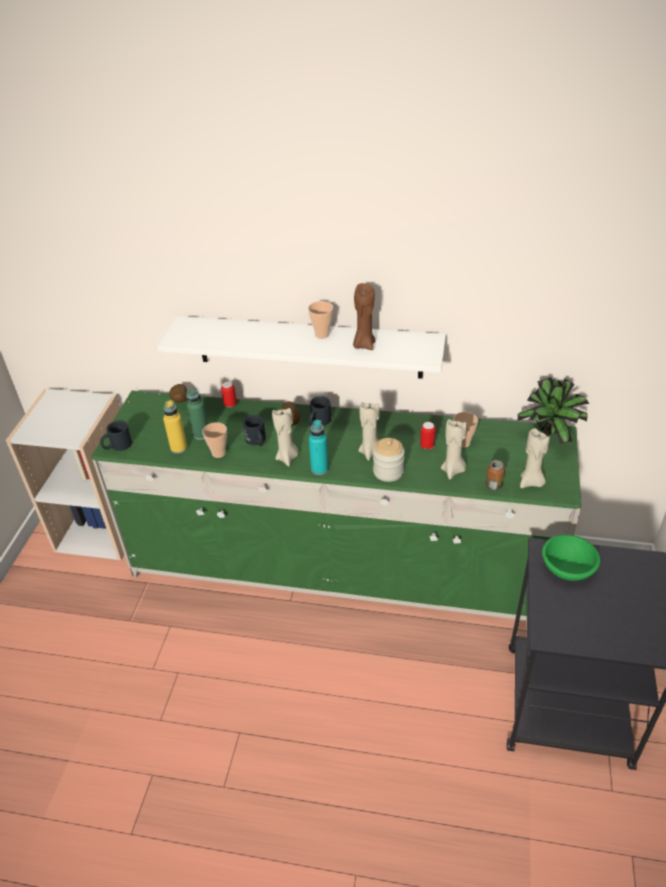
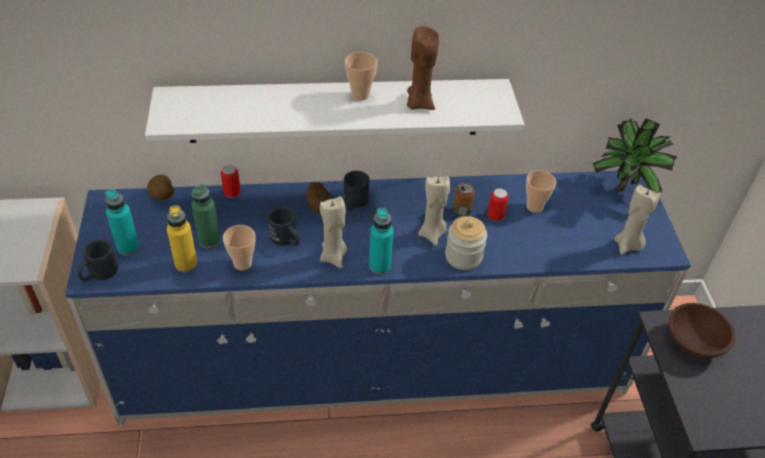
camera: 20 degrees left, 5 degrees up
(143, 431) = (128, 247): none -> turquoise bottle
(338, 565) = (372, 363): green cabinet -> blue cabinet
(453, 470) = (537, 244): beige candle -> none
(493, 485) = (589, 256): can -> can (461, 211)
(568, 567) = (694, 341): green bowl -> brown bowl

